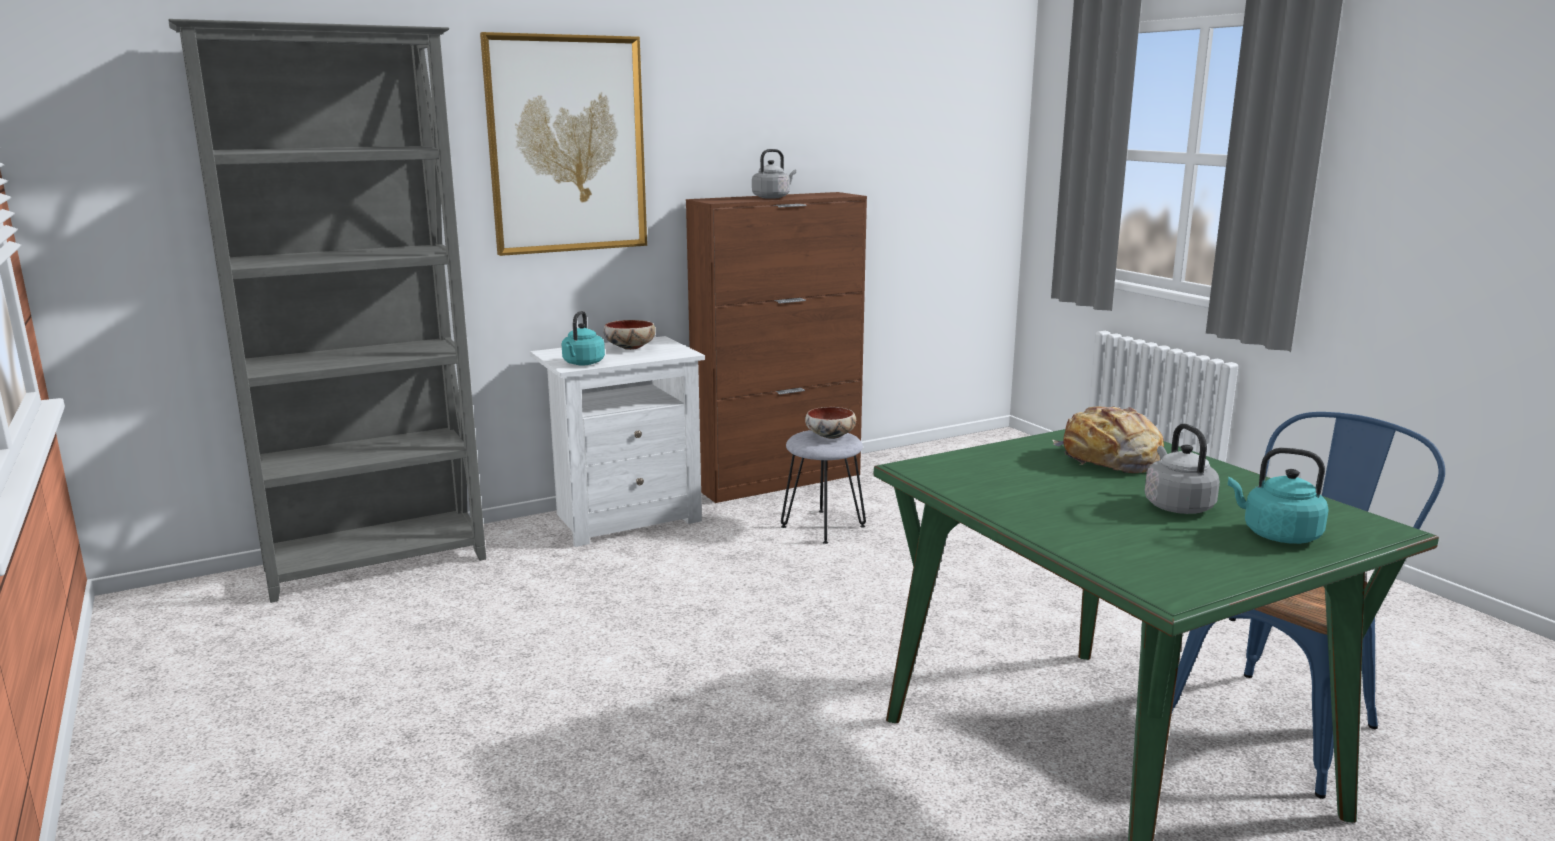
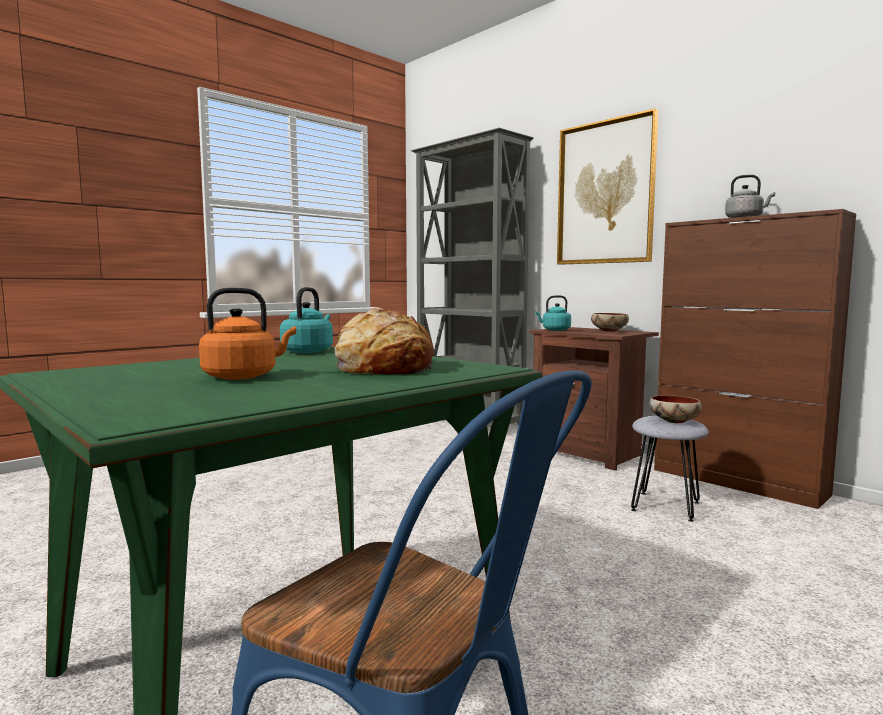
camera: 75 degrees right, 10 degrees down
(625, 518) = (589, 453): white nightstand -> brown nightstand
(1176, 505) = (244, 376): grey kettle -> orange kettle
(1276, 535) = (143, 392): turquoise kettle -> turquoise kettle (309, 351)

